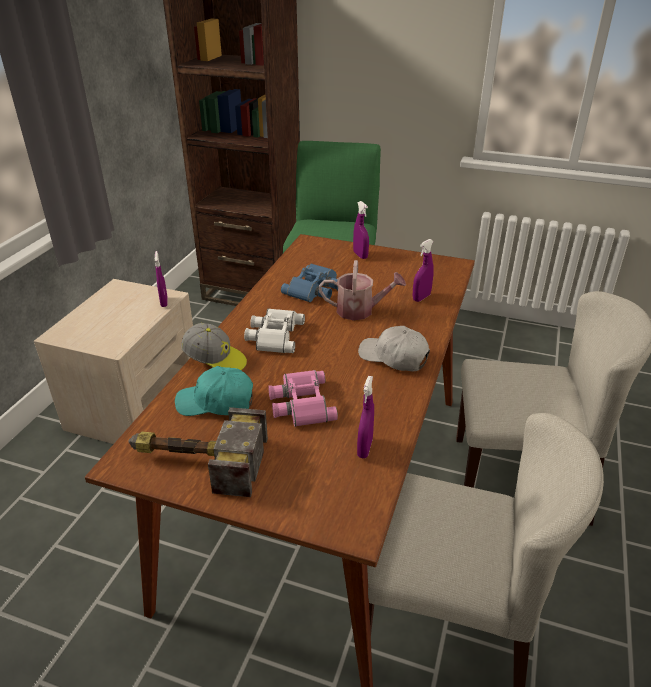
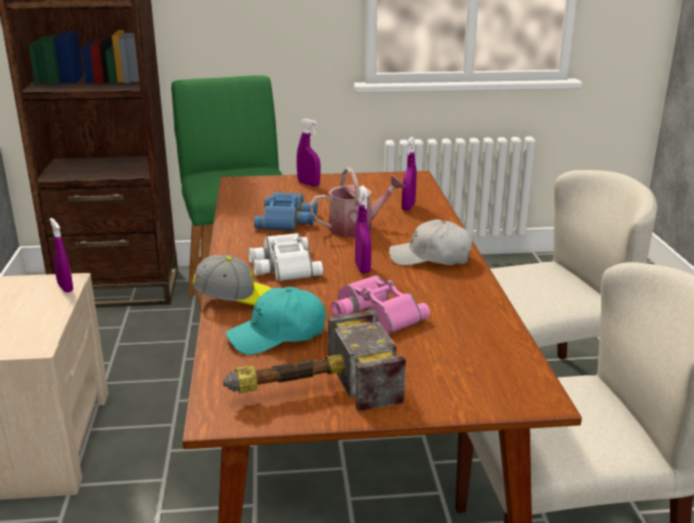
camera: 25 degrees left, 10 degrees down
(364, 448) = (478, 334): purple spray bottle -> purple spray bottle (362, 268)

